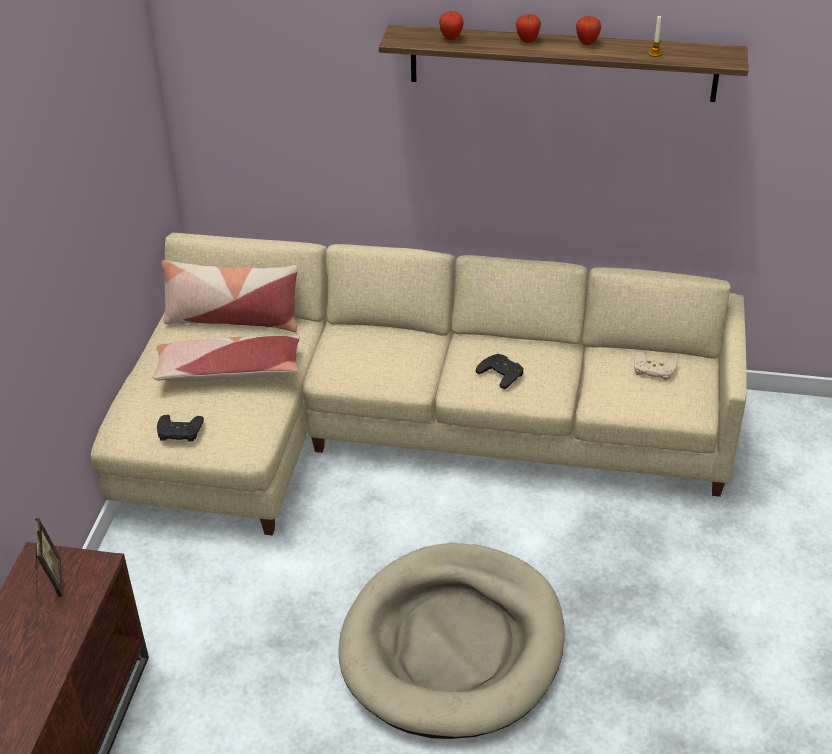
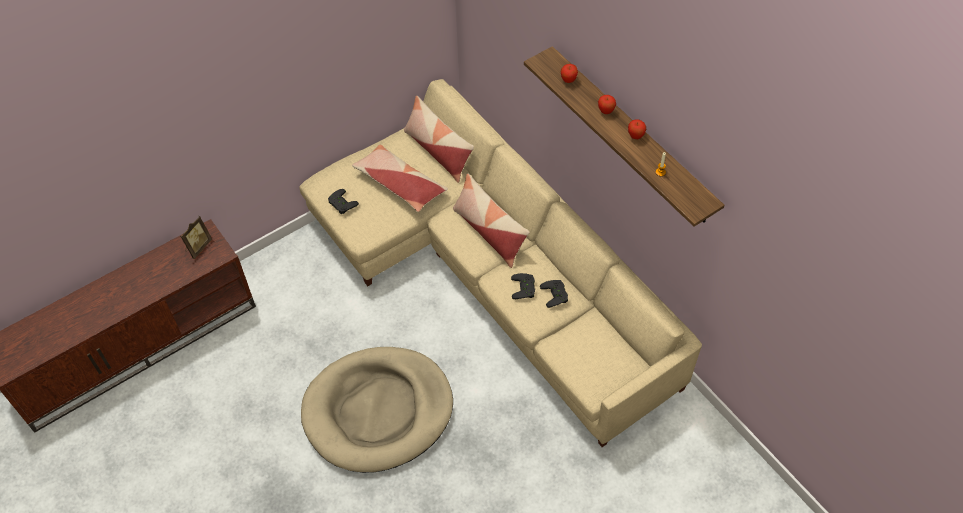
camera: 45 degrees right, 15 degrees up
(393, 351) = (489, 232): none -> pillow
(541, 357) = (556, 294): none -> black game controller
(653, 370) = (603, 350): beige game controller -> none

